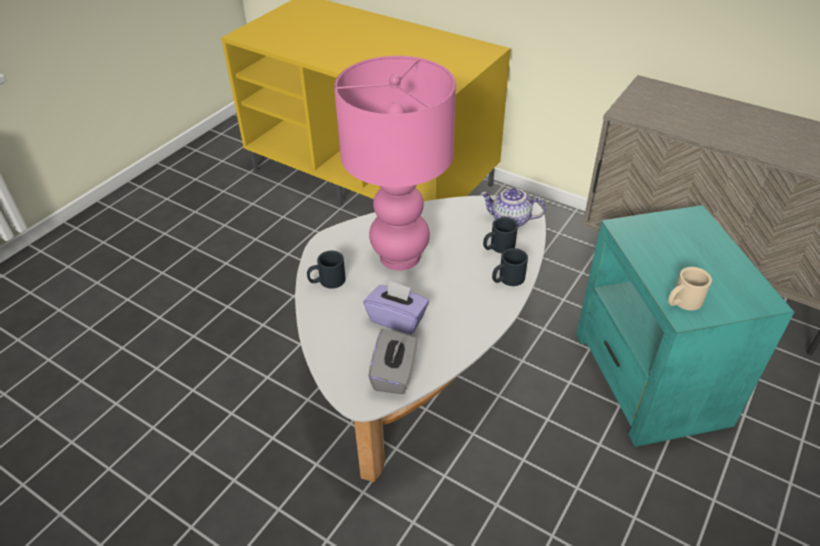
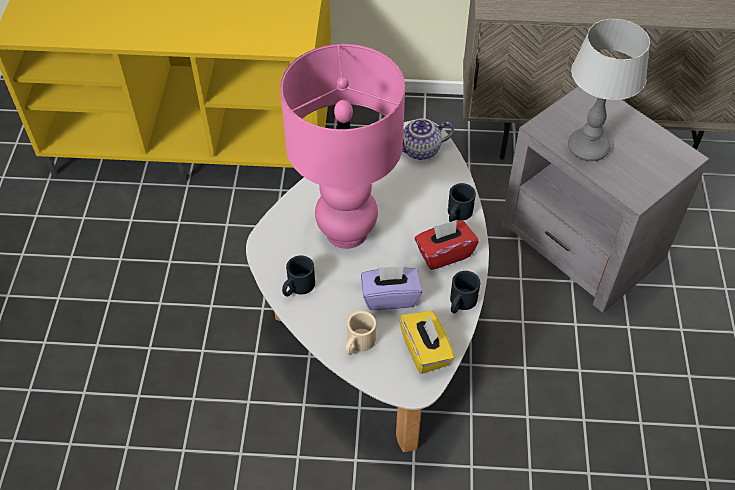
camera: 30 degrees left, 10 degrees up
(394, 374) = (425, 351): grey tissue box -> yellow tissue box
(472, 304) = (444, 253): none -> red tissue box
(498, 247) = (428, 184): black mug -> black mug (460, 303)
(649, 379) = (581, 245): turquoise side table -> grey side table
(661, 258) = (589, 148): none -> table lamp
(682, 302) = (628, 185): beige mug -> beige mug (358, 344)

